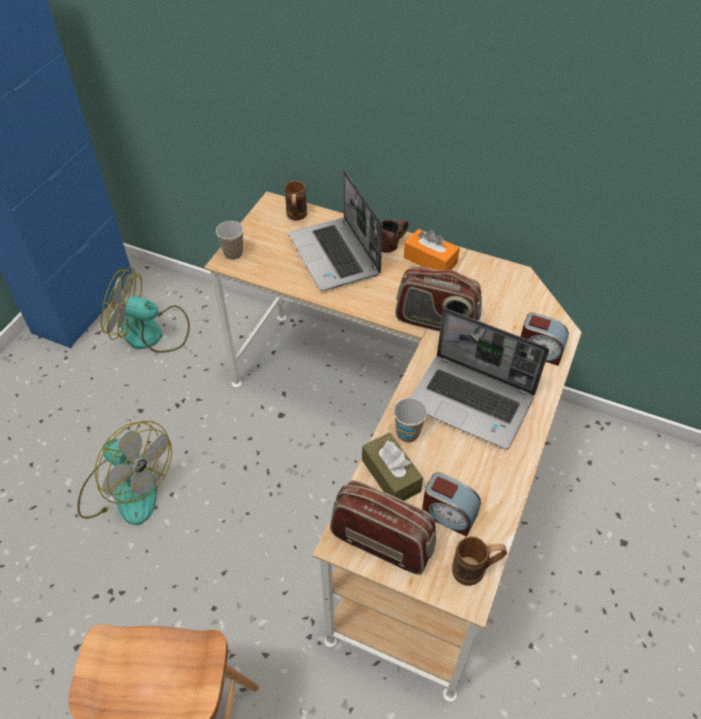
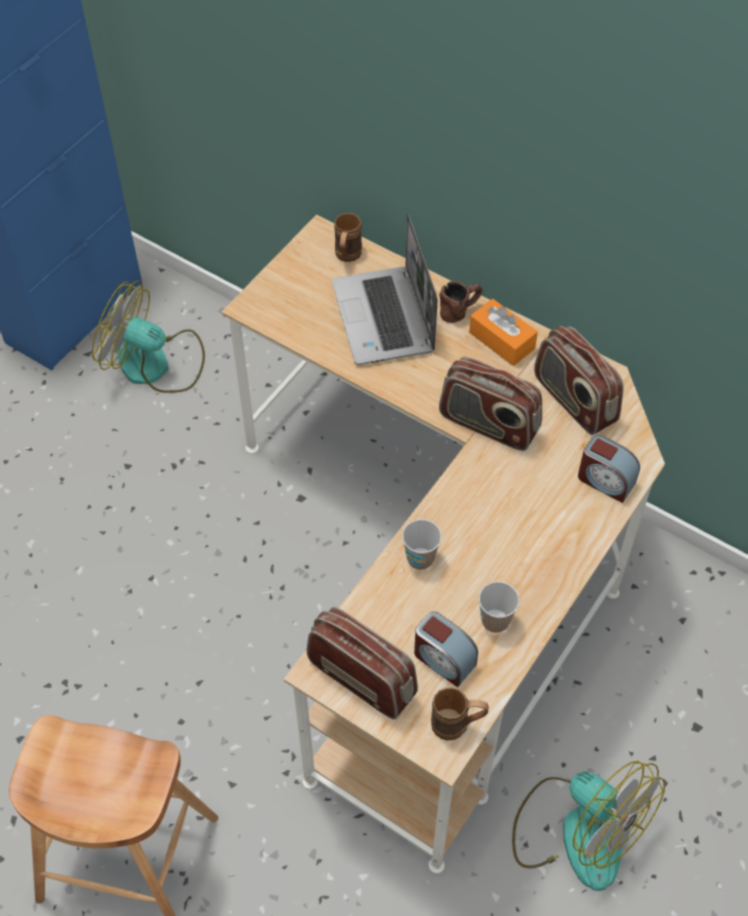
camera: 10 degrees right, 5 degrees up
(126, 488) = (98, 563): fan -> fan (577, 831)
(233, 253) = (259, 298): cup -> cup (495, 621)
(391, 475) = (389, 605): brown tissue box -> none
(472, 401) = (505, 532): laptop -> none
(497, 295) = (573, 400): none -> radio

